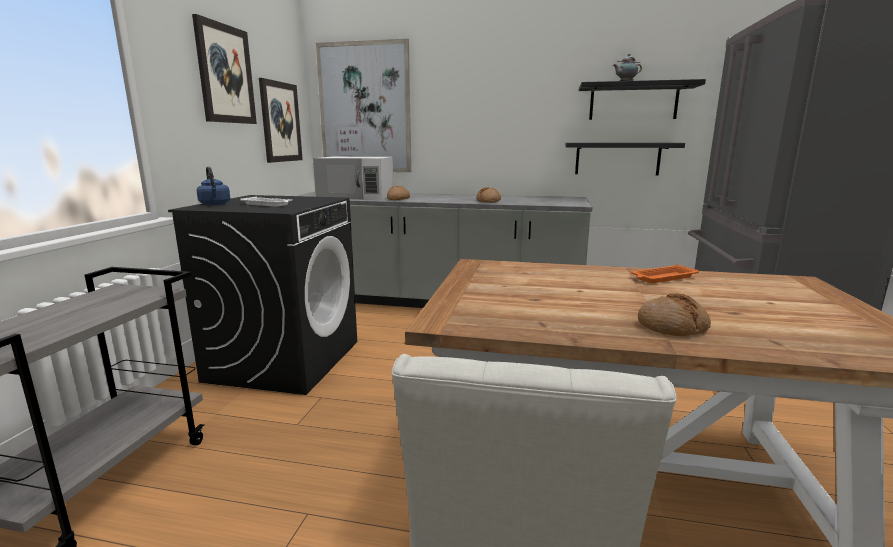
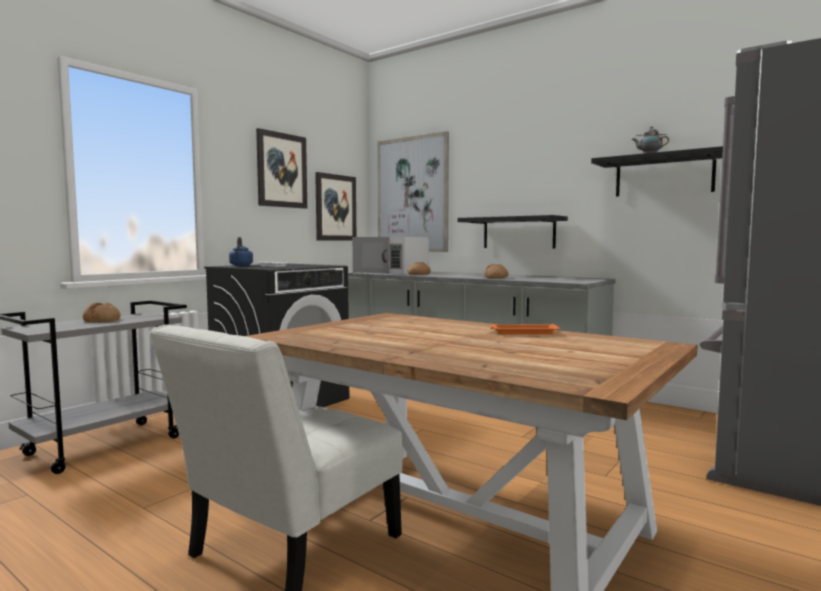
camera: 25 degrees right, 10 degrees down
(617, 158) = (649, 237): black shelf -> black shelf (518, 233)
(672, 326) = (428, 352): bread -> bread (102, 320)

